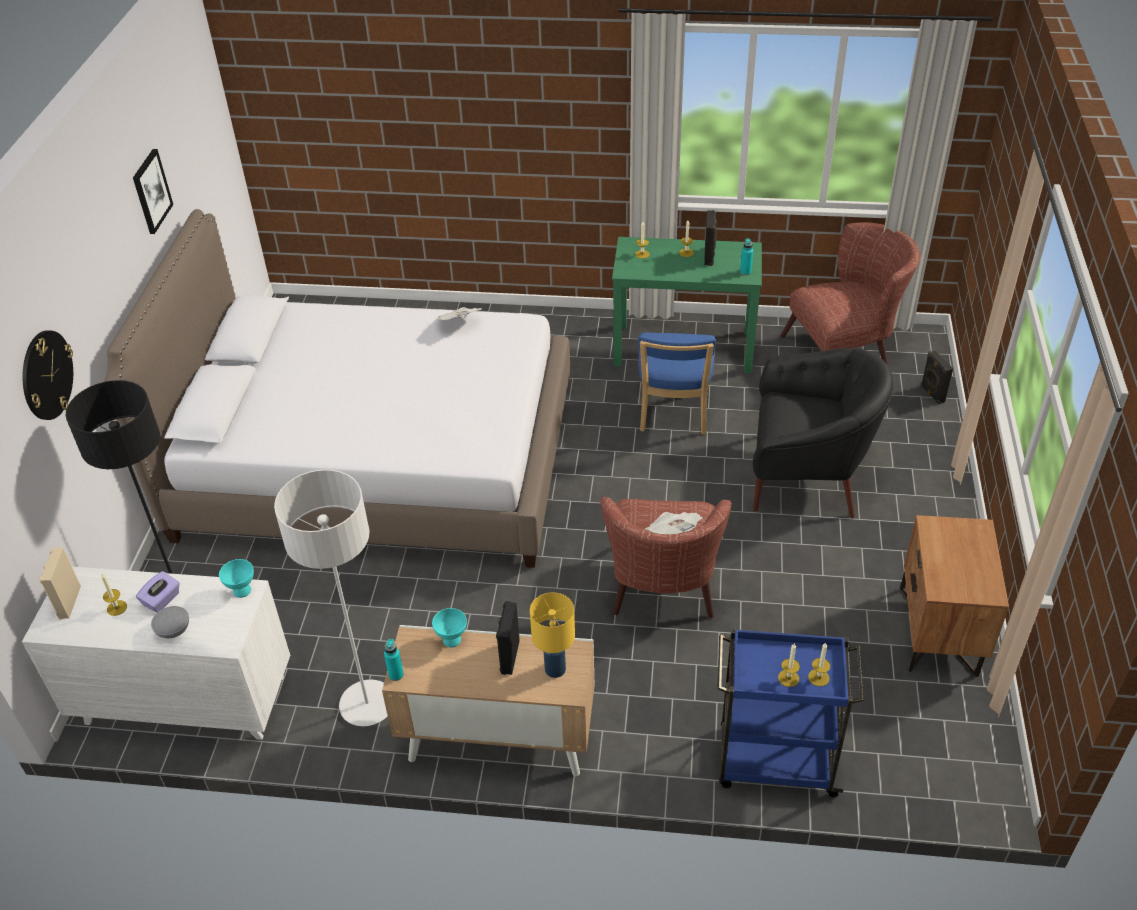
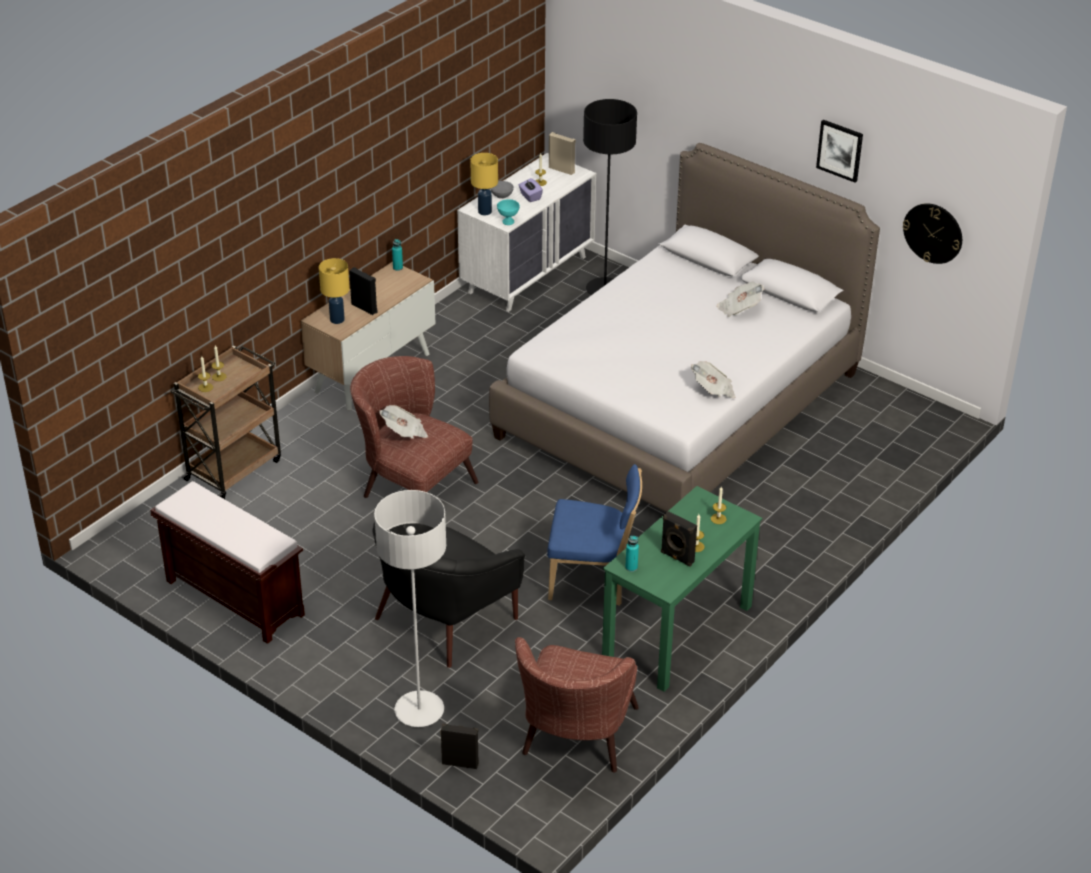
camera: 120 degrees right, 5 degrees down
(46, 375) = (659, 96): wall clock -> wall clock (933, 233)
(227, 626) = (485, 211): none -> yellow table lamp
(305, 355) = (739, 308): none -> newspaper
(367, 704) = (452, 335): grey floor lamp -> grey floor lamp (419, 711)
(452, 639) = (400, 293): turquoise bowl -> none
(673, 413) = (593, 581): blue chair -> blue chair turned 150 degrees clockwise
(774, 761) = (234, 469): blue cart -> brown cart
(939, 631) = (233, 597): brown nightstand -> brown bench

